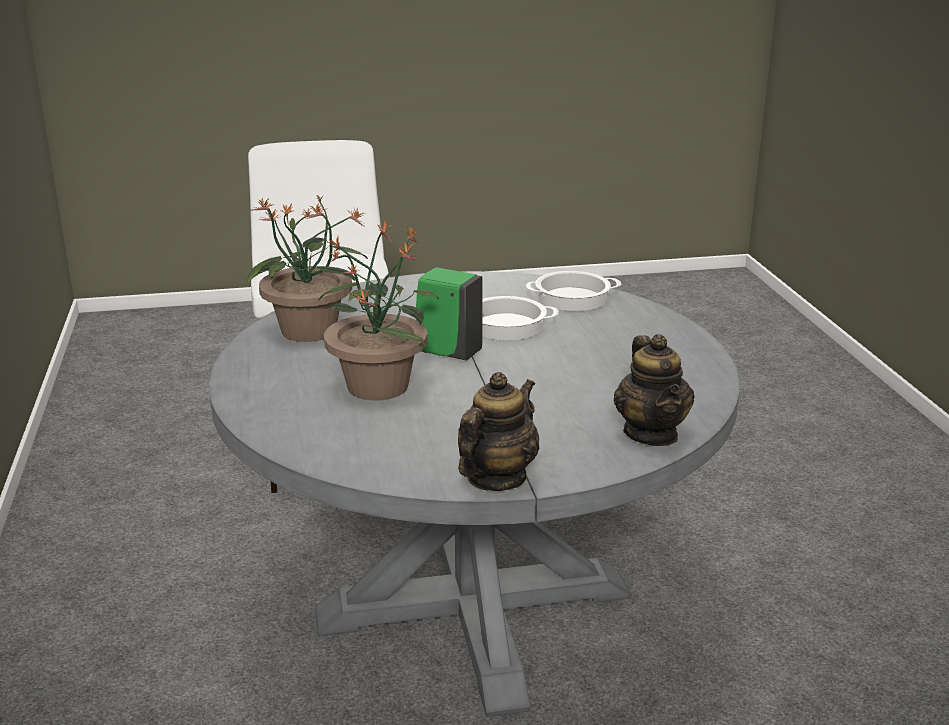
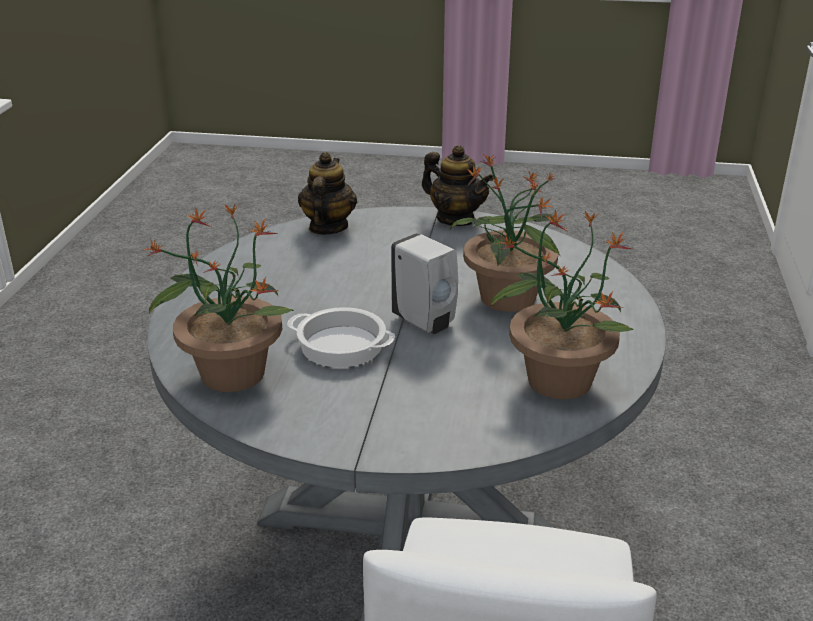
camera: 160 degrees left, 5 degrees up
(447, 353) = (425, 322): green soap dispenser -> white soap dispenser
(496, 478) = (456, 219): teapot -> teapot turned 105 degrees counterclockwise
(572, 299) = (231, 373): cooking pot -> potted plant

